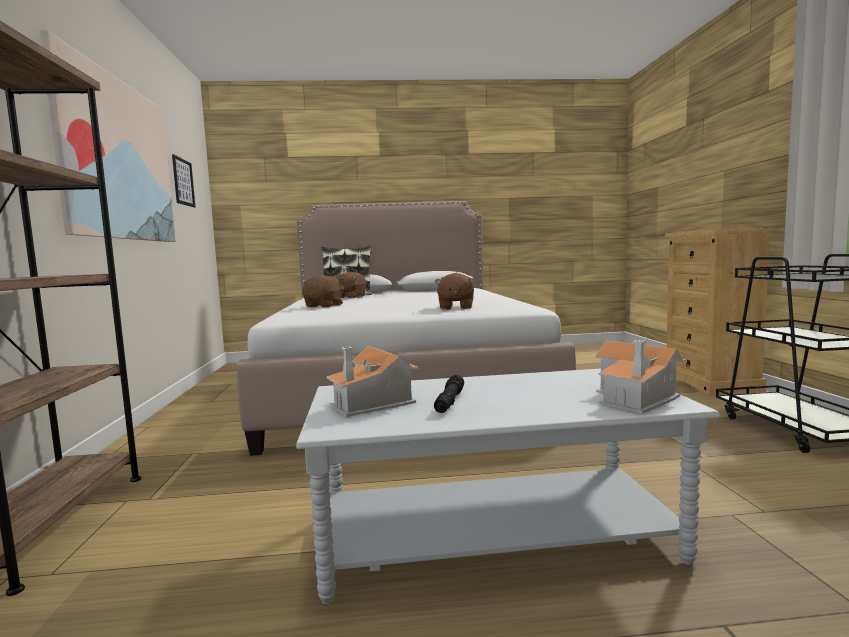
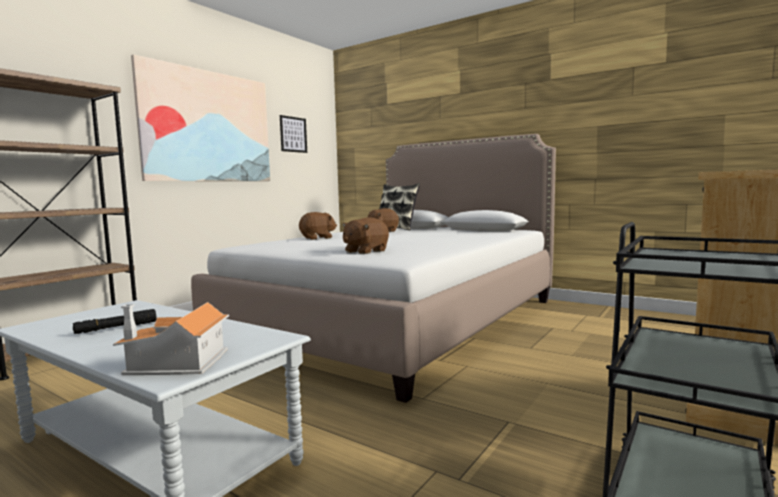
camera: 40 degrees right, 0 degrees up
(373, 402) = (99, 317): toy house -> none

